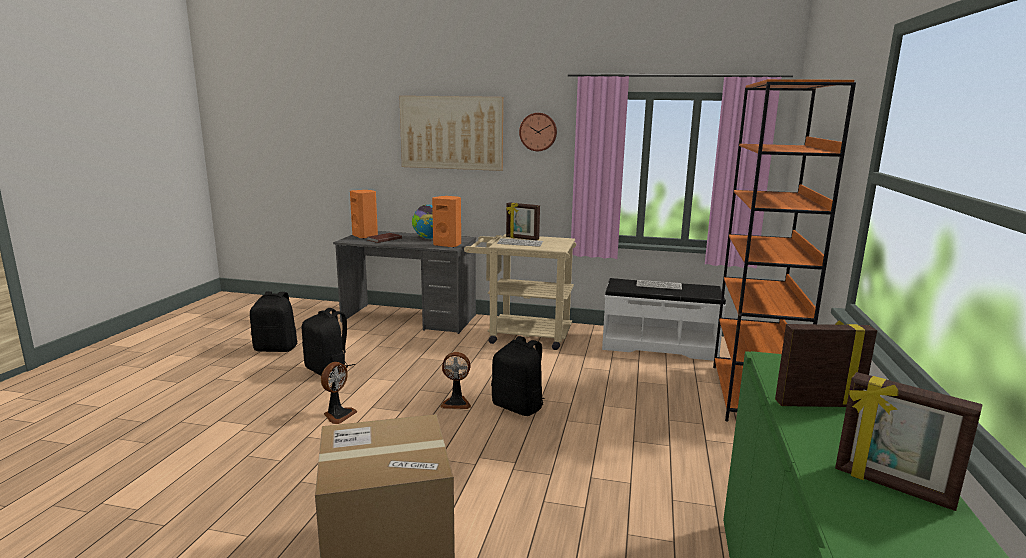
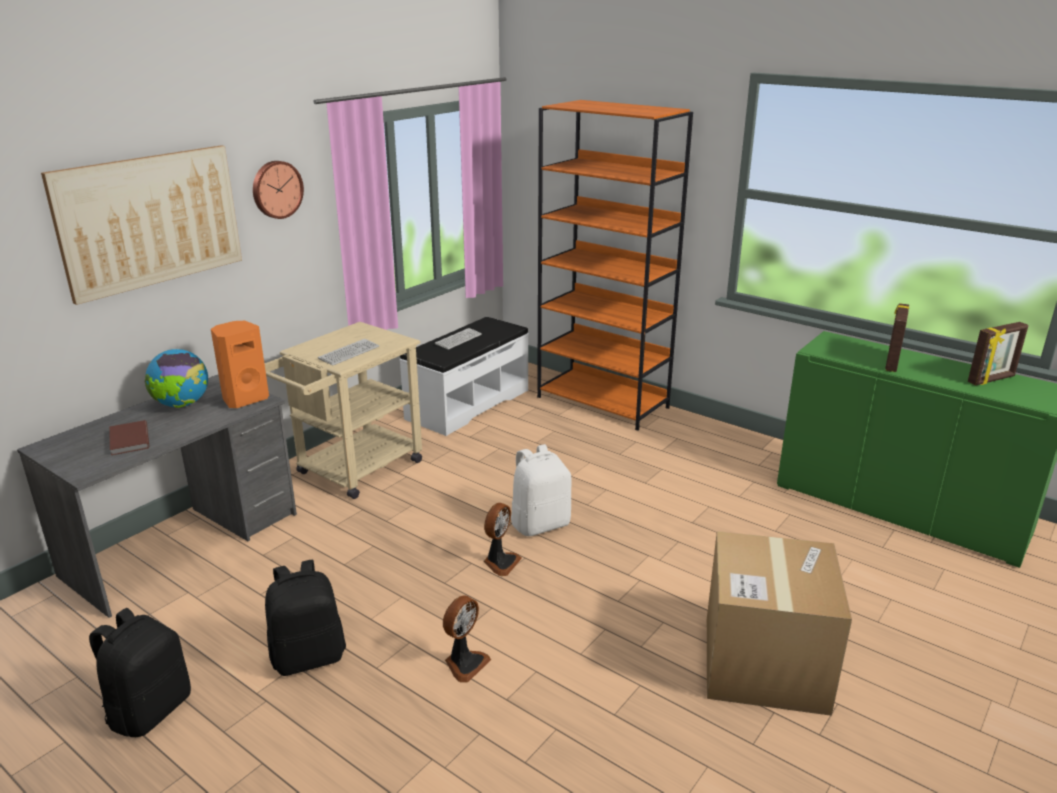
camera: 65 degrees left, 10 degrees up
(338, 415) = (464, 663): fan -> fan turned 75 degrees clockwise
(366, 236) = (79, 452): orange speaker -> none
(518, 407) = (540, 524): black backpack -> white backpack
(522, 238) = (324, 347): picture frame -> none

